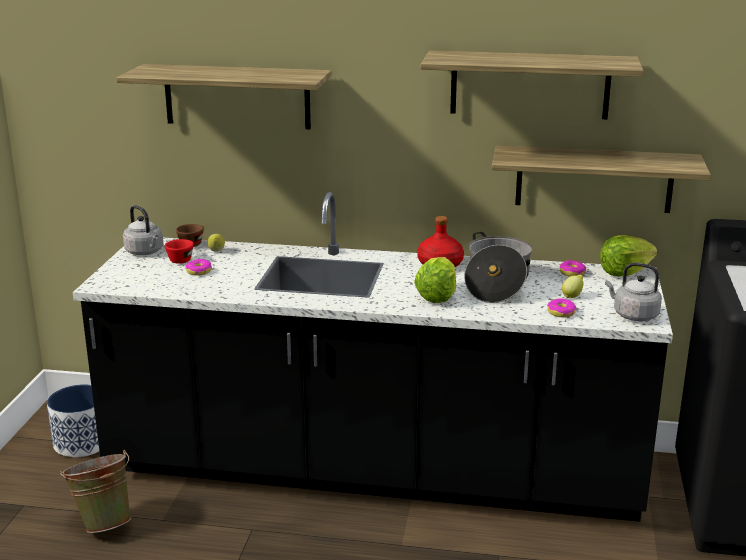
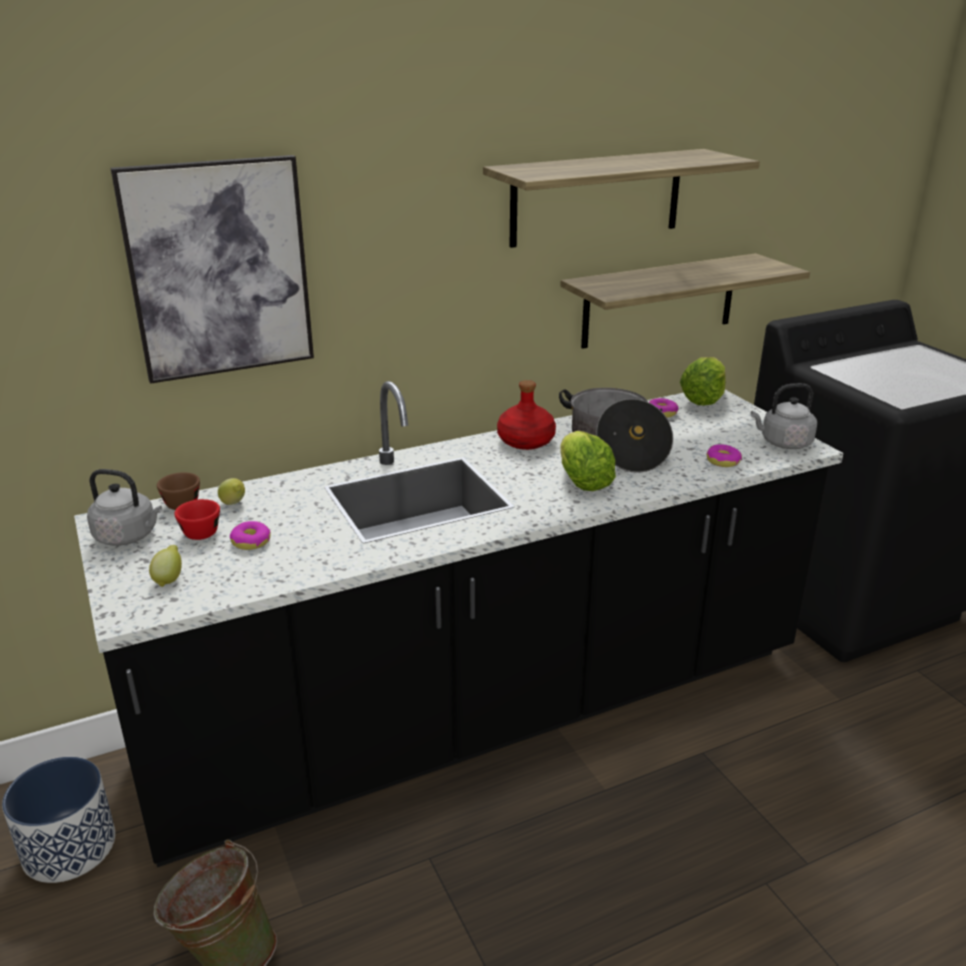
camera: 35 degrees left, 5 degrees up
(237, 96) = (219, 269): shelf -> picture
(572, 296) = (702, 439): lemon -> lemon (169, 579)

